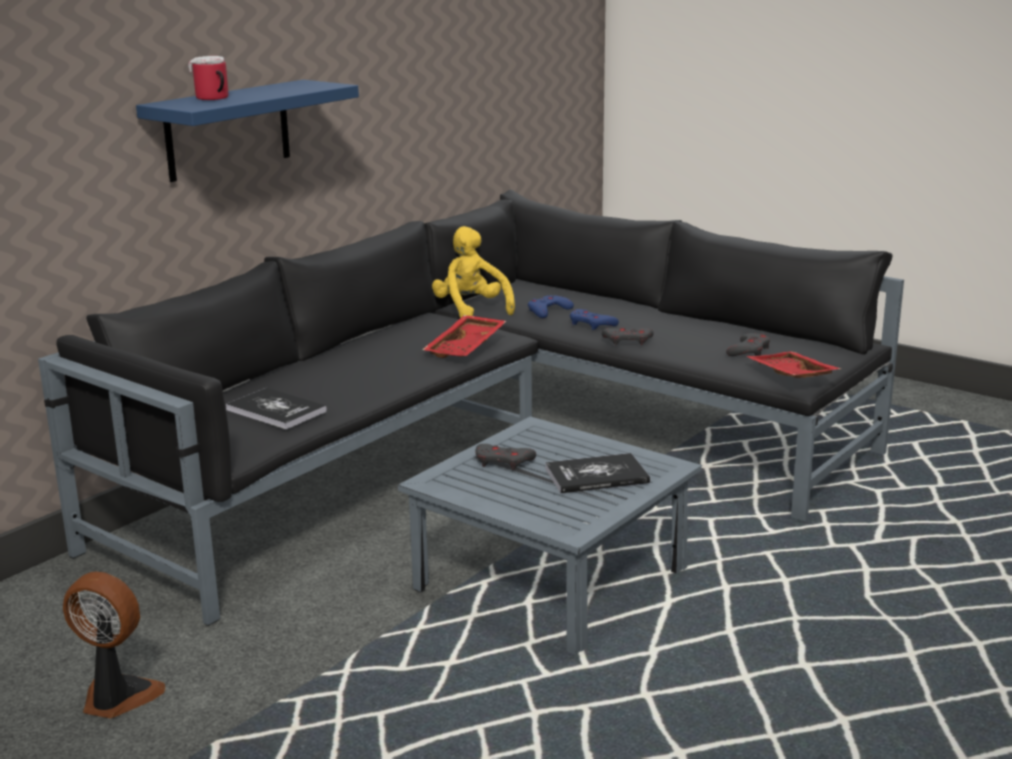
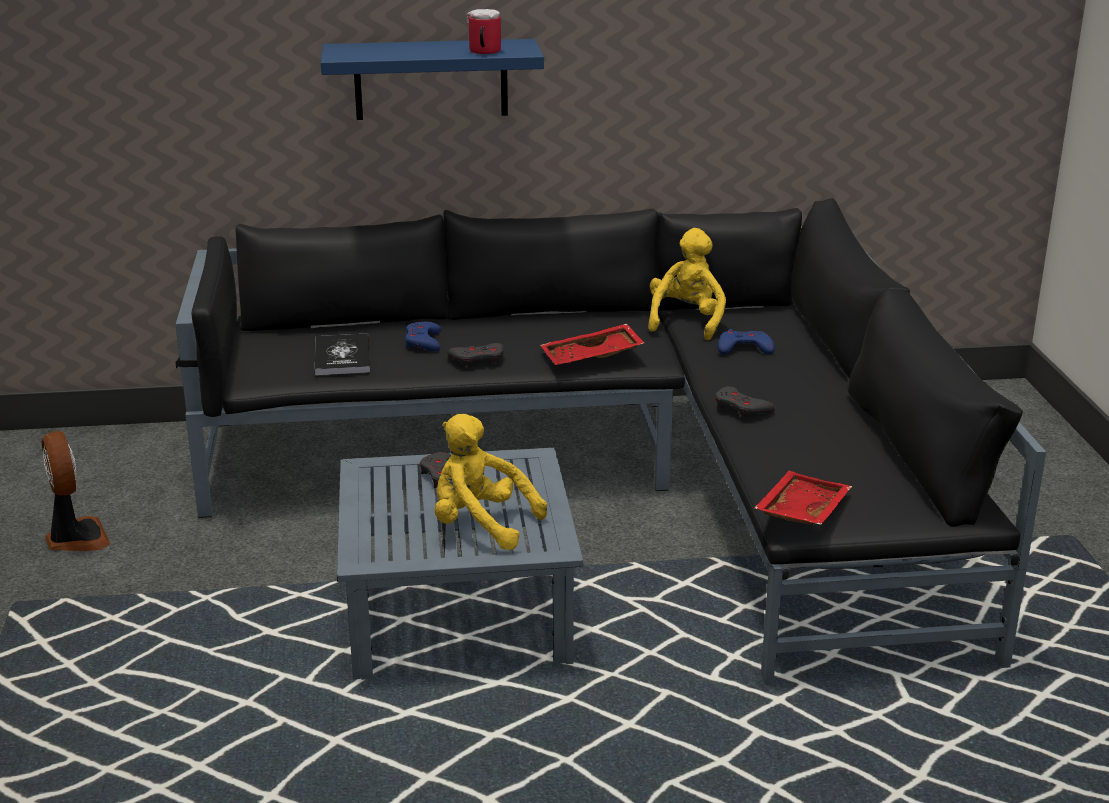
camera: 45 degrees right, 5 degrees up
(213, 99) = (386, 49): mug -> mug (483, 52)
(591, 324) = (750, 377): blue game controller -> blue game controller (423, 342)
(596, 476) = (480, 525): book -> yellow plush toy
(749, 350) = (829, 468): grey game controller -> grey game controller (478, 359)

